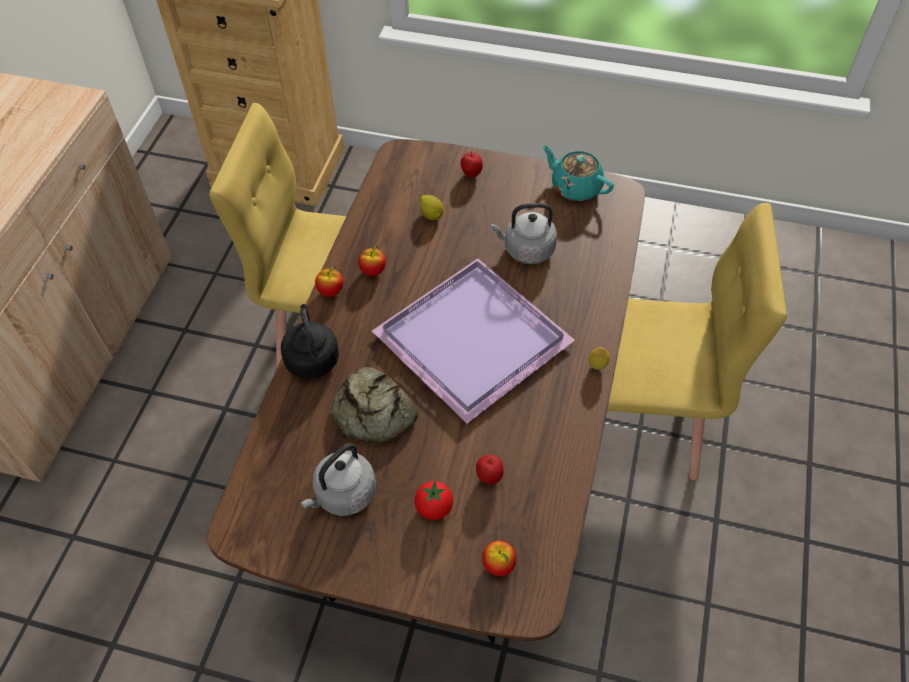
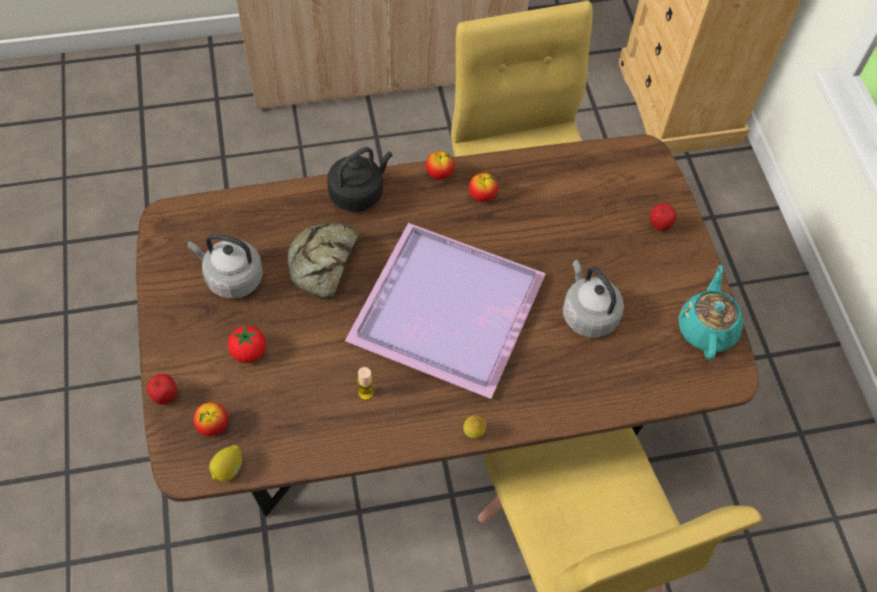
camera: 60 degrees right, 5 degrees up
(431, 215) = (581, 214): lemon -> lemon (228, 469)
(489, 478) = (299, 384): apple -> apple (165, 397)
(523, 429) = (365, 393): none -> candle

